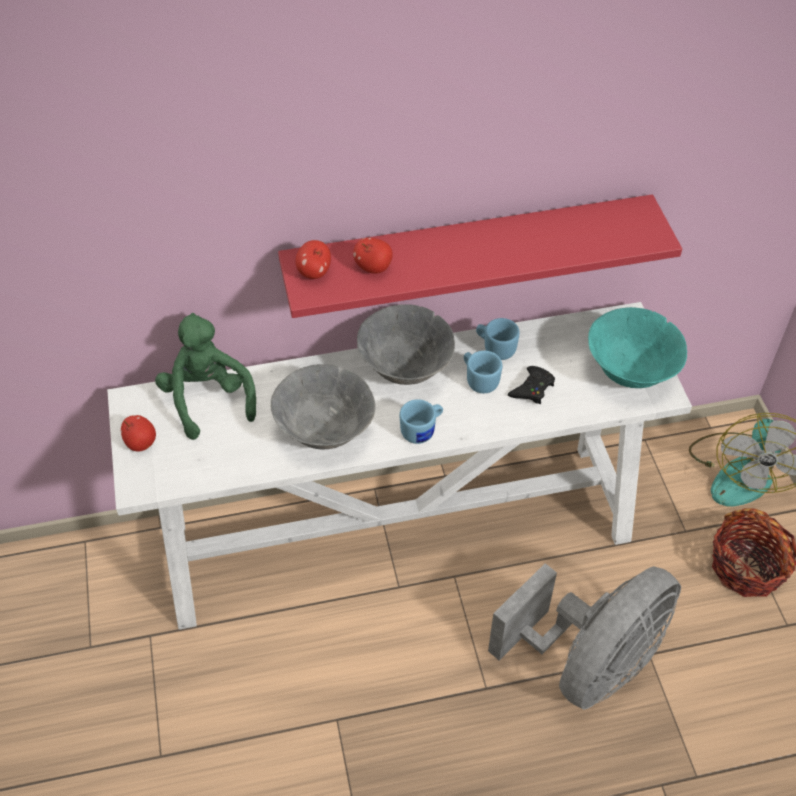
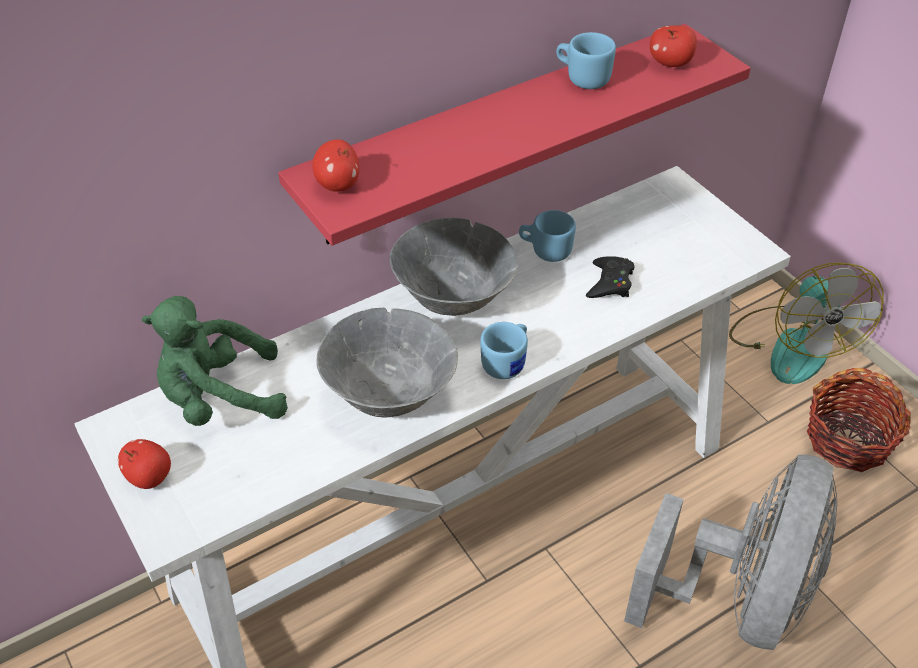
camera: 20 degrees left, 5 degrees down
(208, 399) = (219, 398): green plush toy -> green plush toy turned 60 degrees counterclockwise
(373, 267) = (410, 163): apple -> apple (670, 63)
(479, 380) = (545, 289): blue mug -> blue mug (582, 78)
(629, 373) = (706, 240): turquoise bowl -> none

